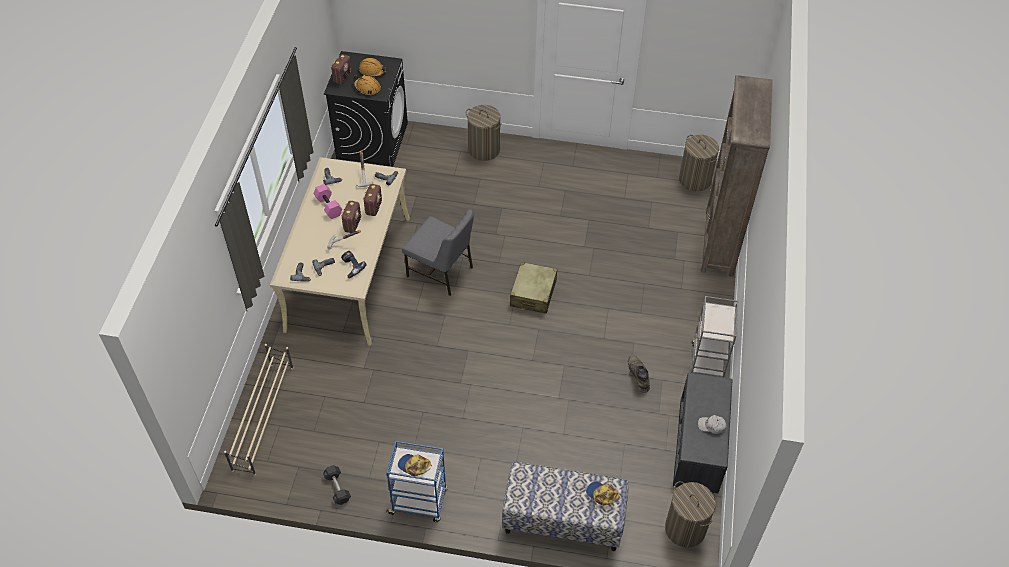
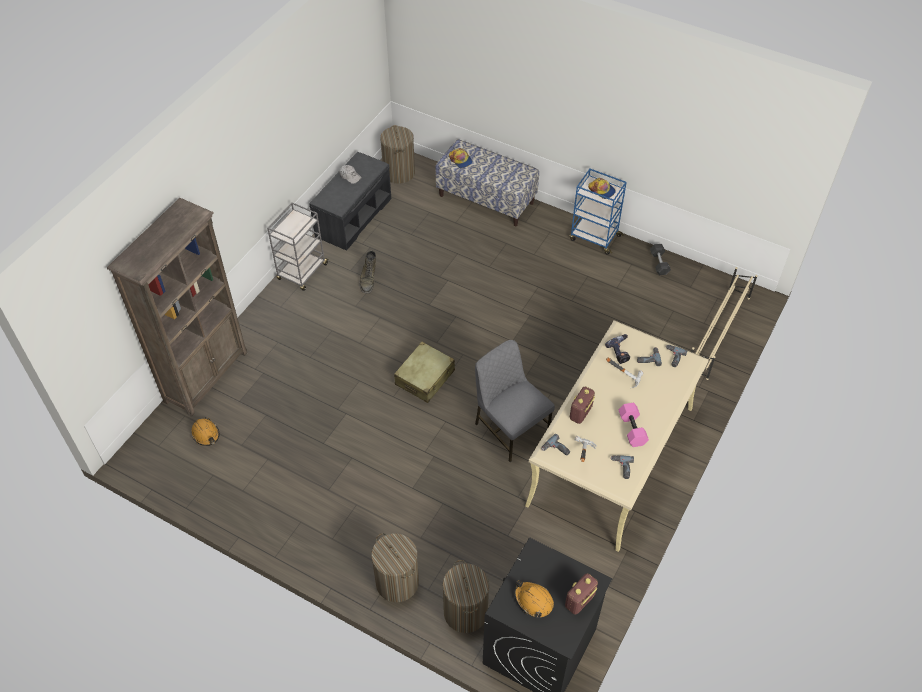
camera: 160 degrees left, 0 degrees up
(352, 224) = (609, 399): radio -> none
(367, 88) = (549, 569): orange hard hat -> orange hard hat (206, 434)
(695, 180) = (174, 458): laundry basket -> laundry basket (465, 612)

